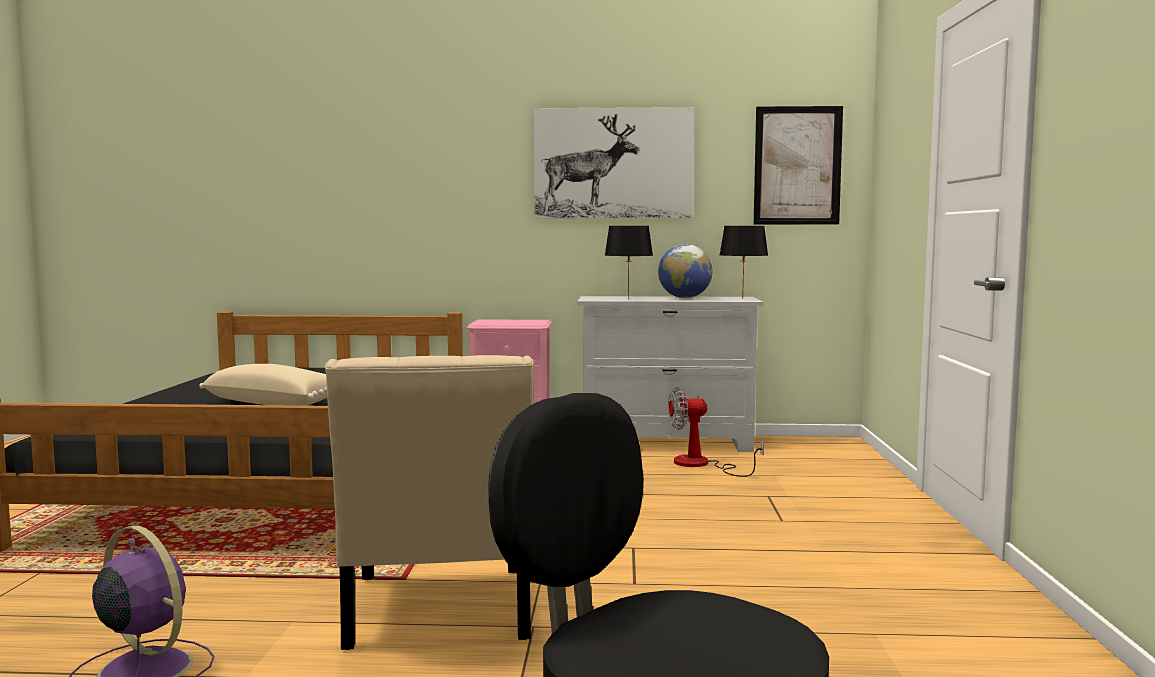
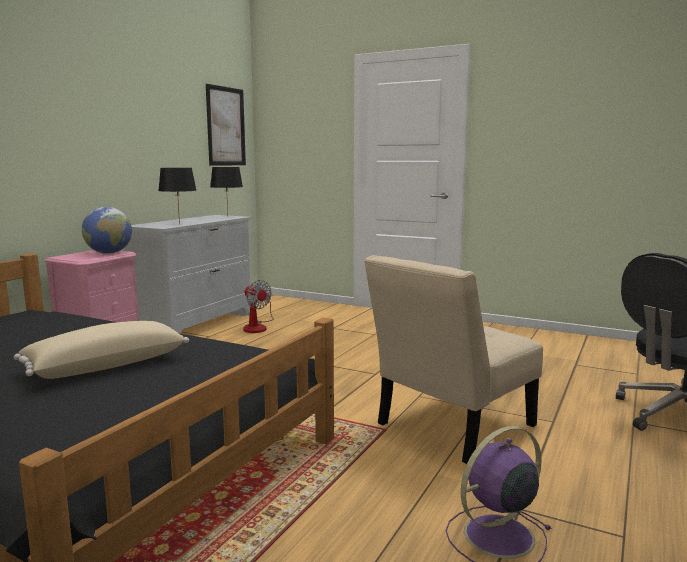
camera: 65 degrees left, 5 degrees up
(437, 613) = (450, 428): beige chair -> beige chair turned 120 degrees clockwise
(613, 163) = (131, 116): picture -> none
(684, 298) = (197, 219): globe -> globe (109, 253)
(702, 465) = (257, 327): fan -> fan turned 60 degrees counterclockwise

